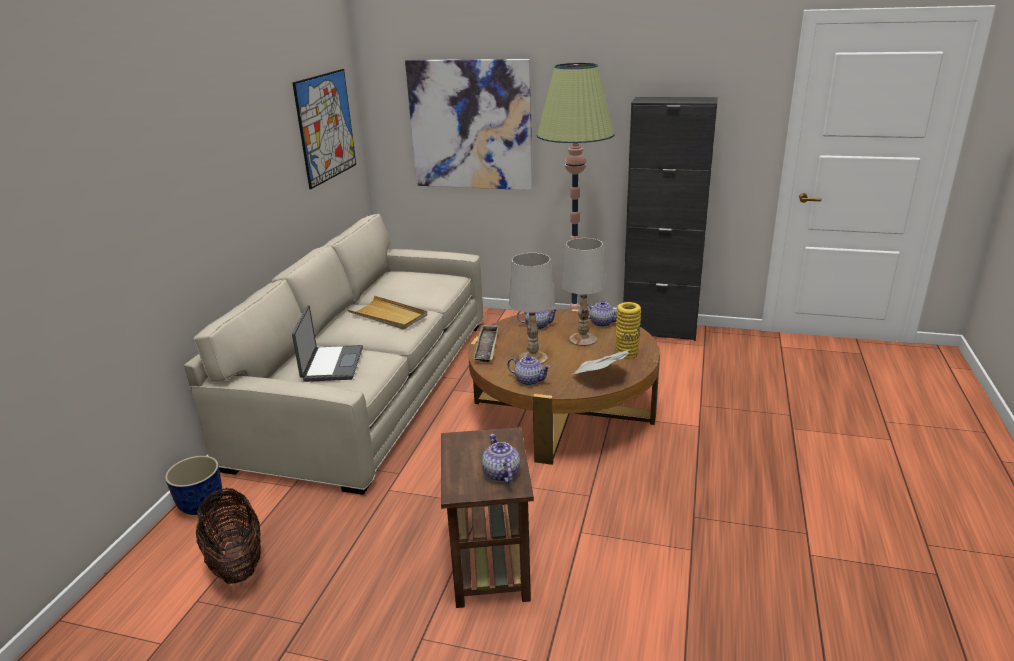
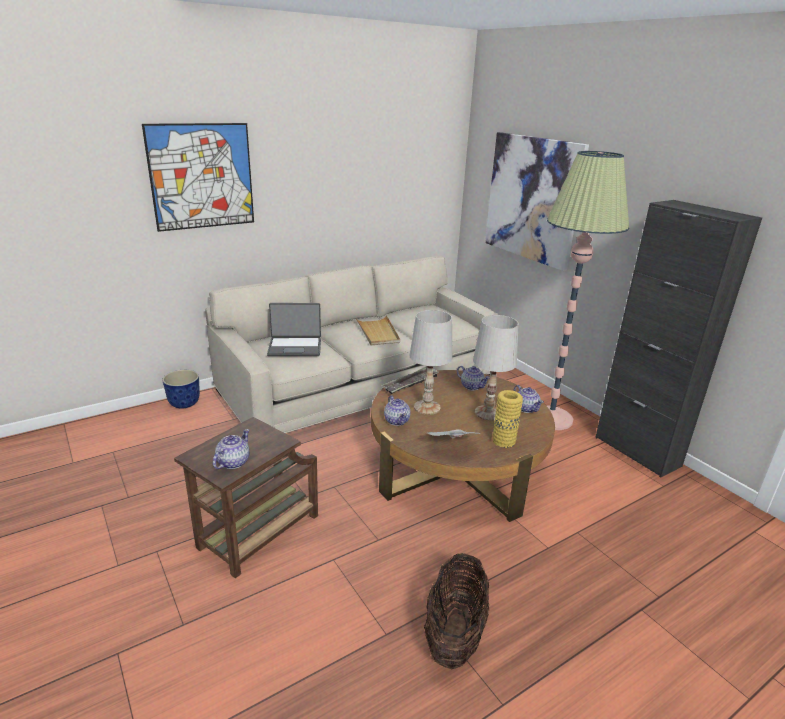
camera: 40 degrees right, 0 degrees up
(236, 561) = (154, 443): basket -> basket (454, 634)
(326, 127) = (412, 176): picture -> picture (202, 176)
(331, 364) = (295, 347): laptop -> laptop turned 45 degrees clockwise

